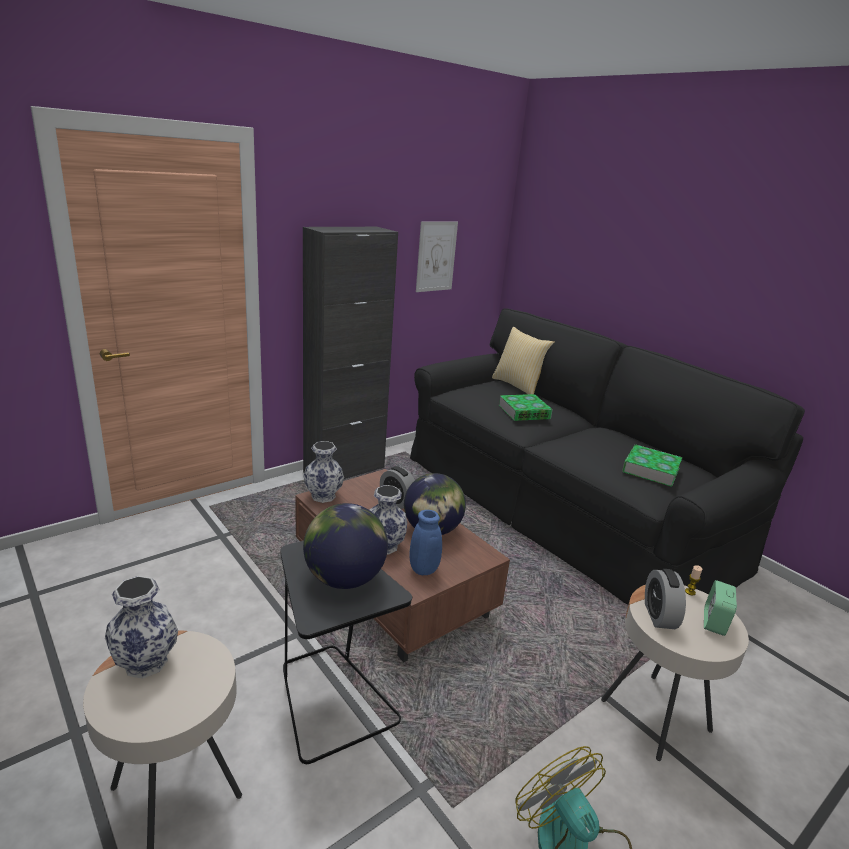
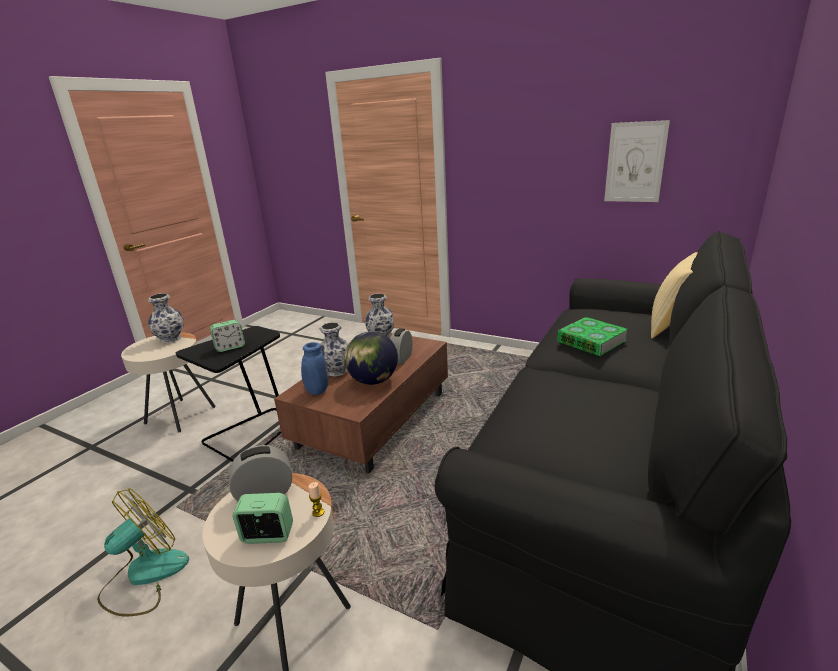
camera: 70 degrees right, 0 degrees up
(344, 470) = (502, 354): black cabinet -> none
(344, 578) = (230, 347): globe -> alarm clock
(650, 470) = (555, 436): book -> none

